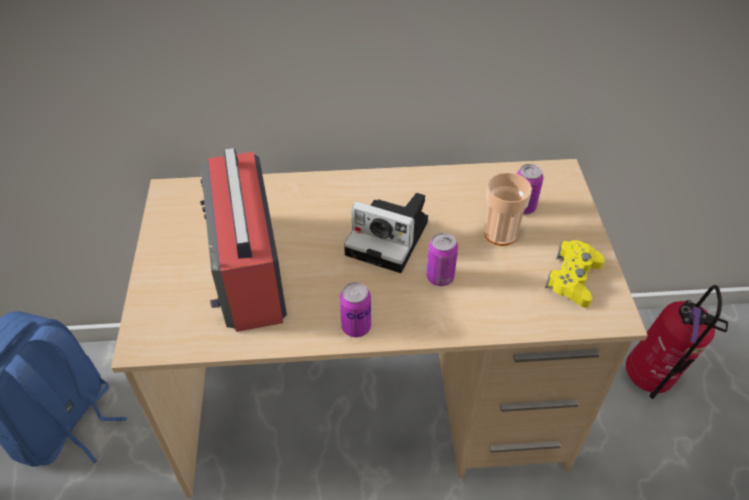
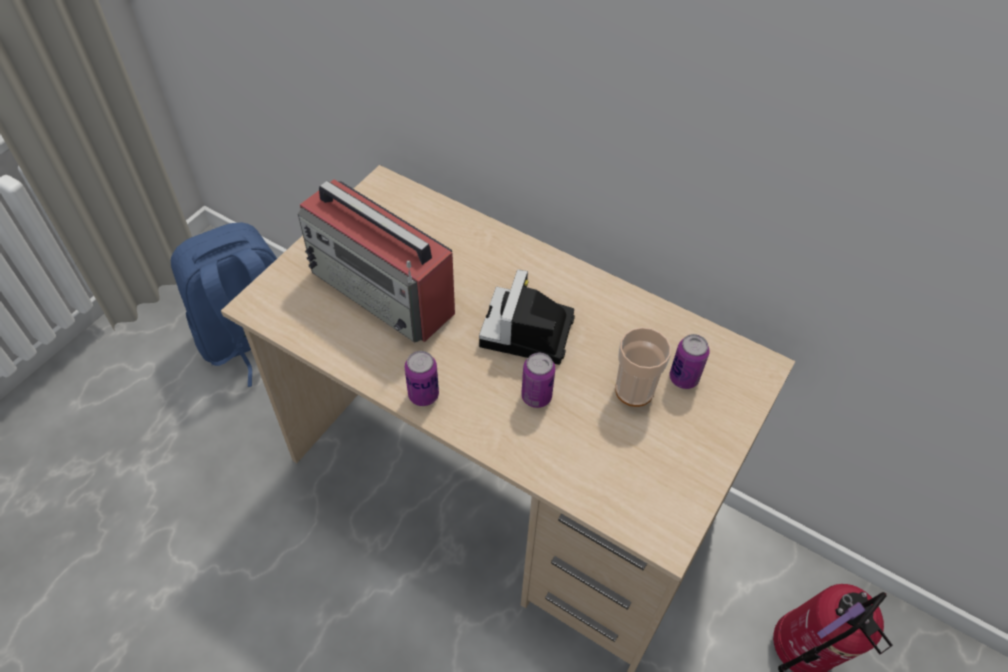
camera: 35 degrees right, 5 degrees up
(249, 271) = (384, 292): radio -> radio turned 75 degrees counterclockwise
(391, 238) = (527, 334): camera -> camera turned 45 degrees clockwise
(573, 278) = (662, 477): yellow game controller -> none

